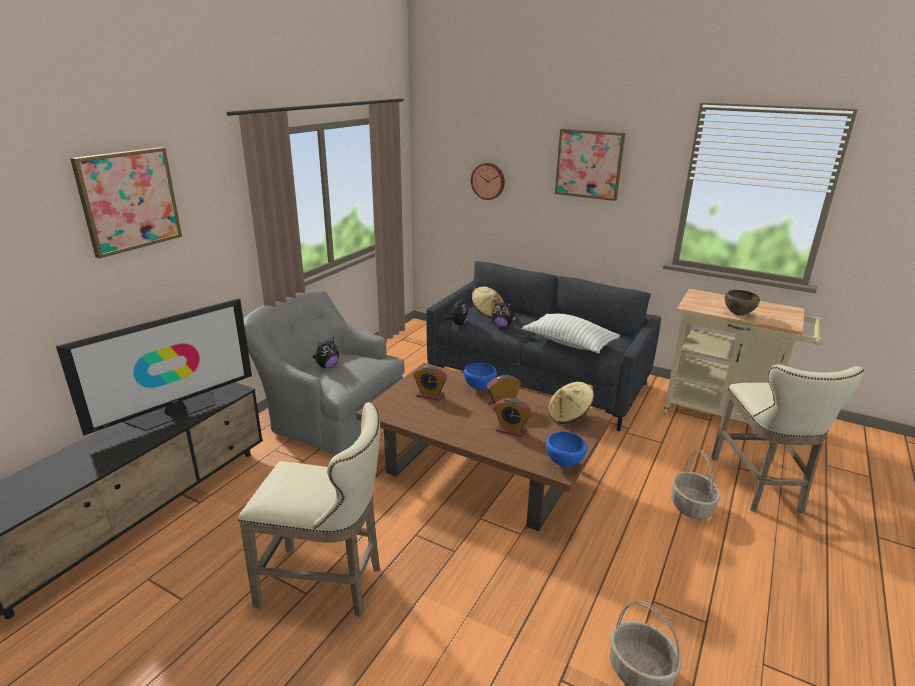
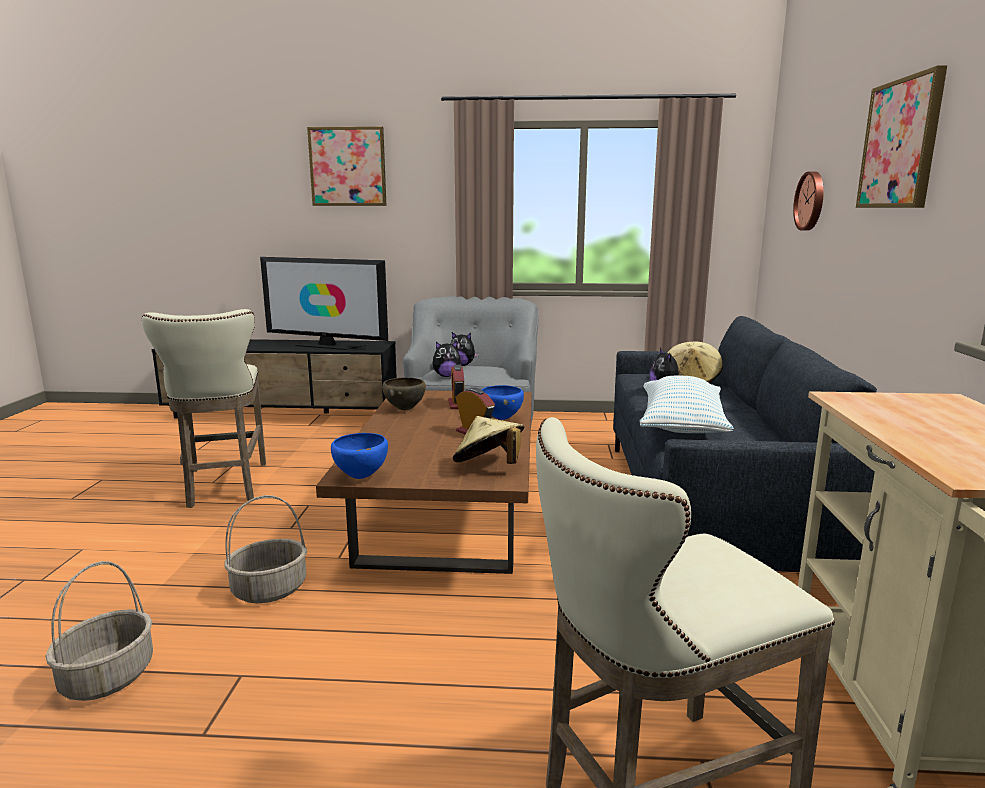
camera: 65 degrees right, 10 degrees down
(458, 324) = (632, 377): plush toy -> plush toy (446, 376)
(511, 430) = (418, 444): alarm clock -> none
(692, 507) = (497, 698): basket -> basket (269, 590)
(737, 314) = (898, 429): brown bowl -> brown bowl (405, 409)

